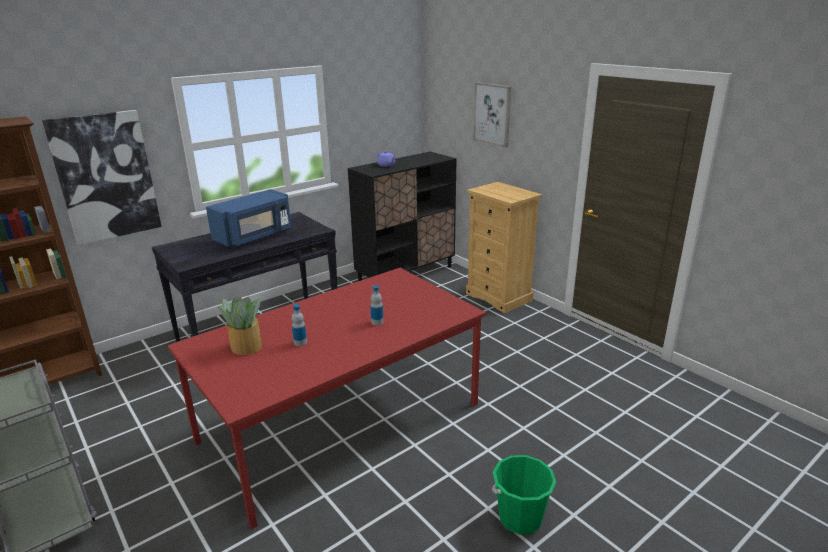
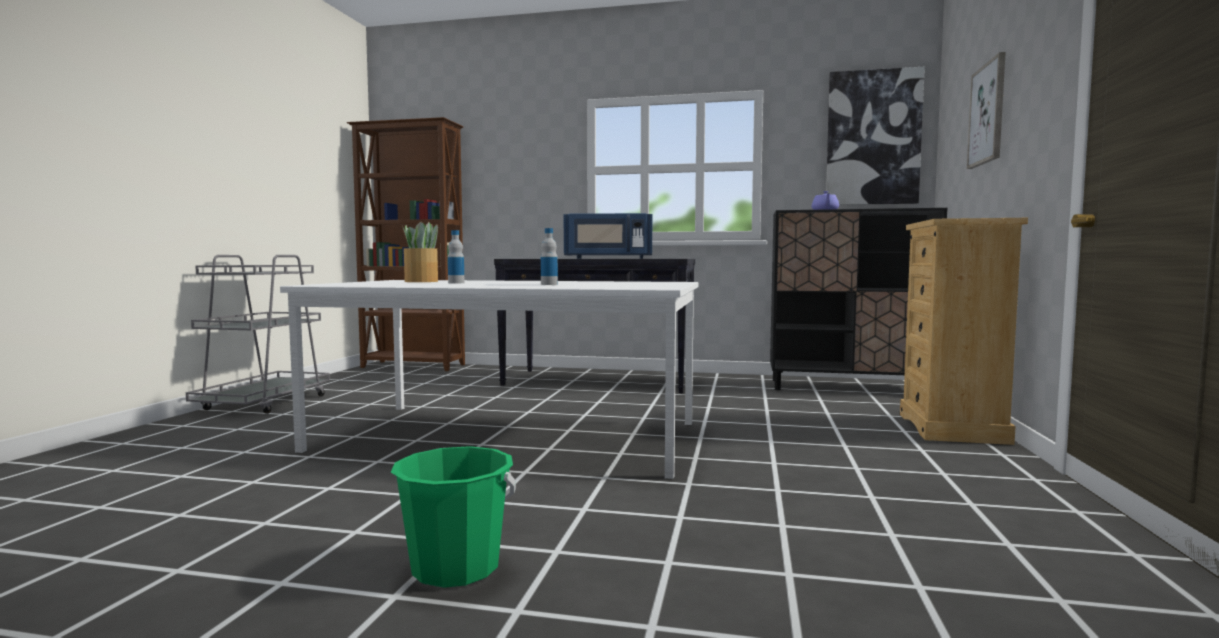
camera: 50 degrees right, 20 degrees down
(106, 177) = (512, 189): picture -> picture (873, 138)
(341, 423) = (508, 437): red dining table -> white dining table

